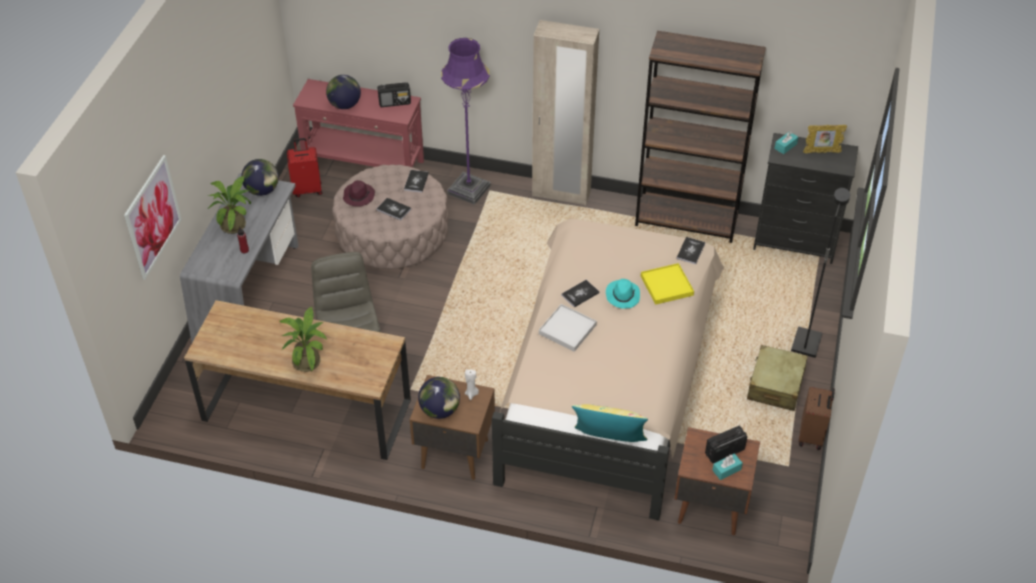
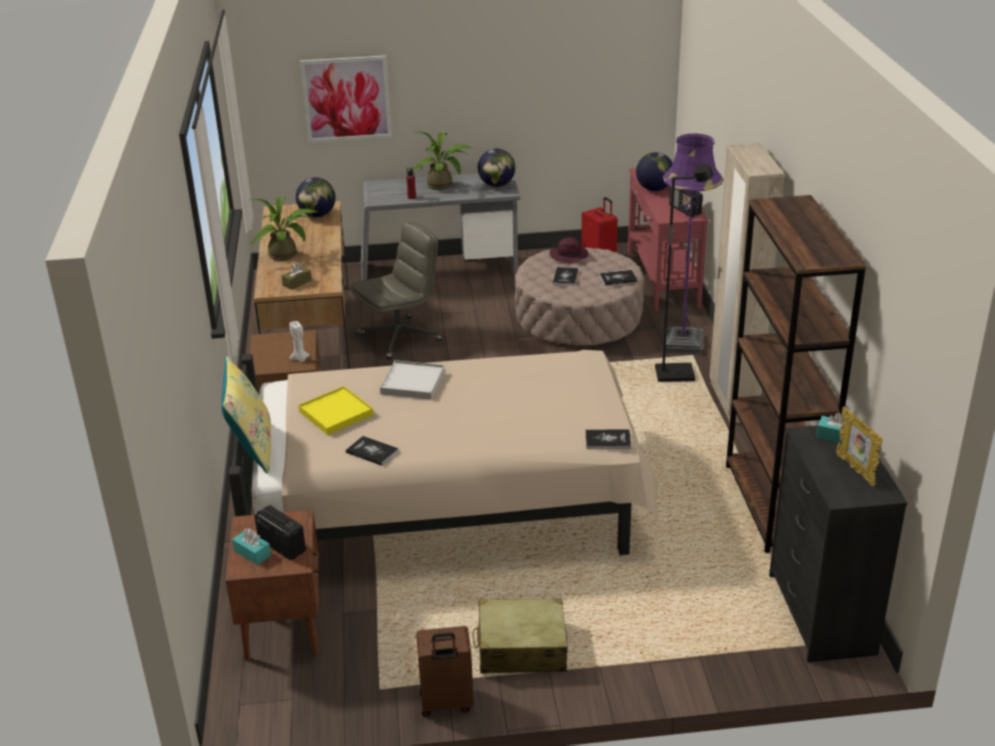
camera: 70 degrees right, 15 degrees down
(369, 362) = (297, 283): none -> brown tissue box
(440, 410) = (269, 347): globe -> globe (317, 215)
(580, 294) = (475, 379): book -> book (372, 452)
(622, 295) = (491, 407): turquoise hat -> none
(666, 285) = (530, 434): yellow tray -> yellow tray (336, 413)
(805, 343) = (621, 663): black floor lamp -> black floor lamp (675, 374)

